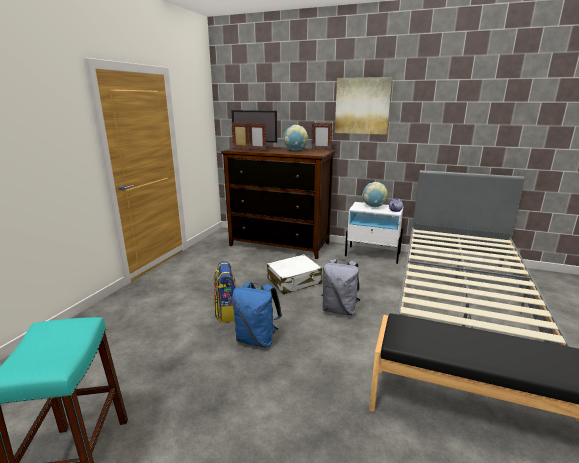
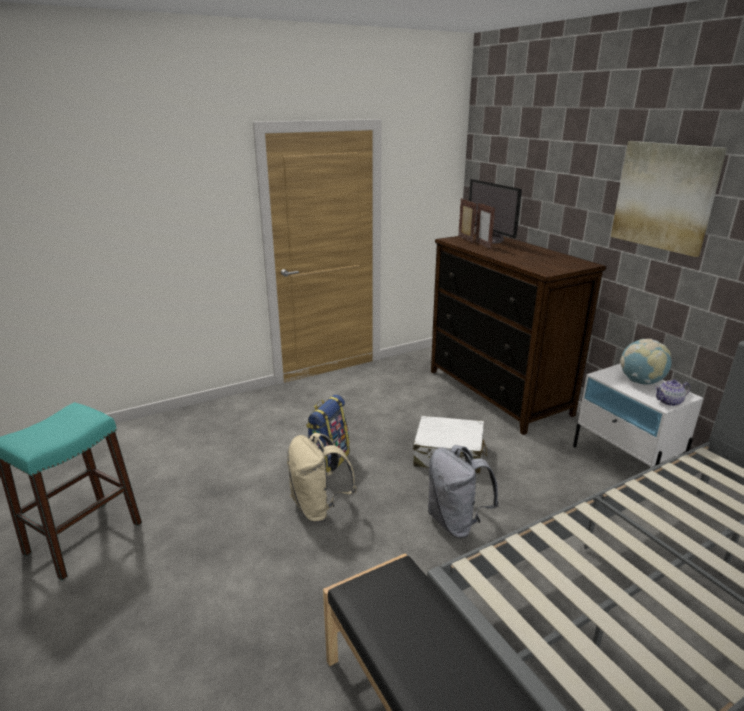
camera: 40 degrees right, 5 degrees up
(257, 339) = (319, 507): blue backpack -> beige backpack
(295, 150) = (535, 256): globe -> none
(321, 150) = (580, 262): picture frame -> none

